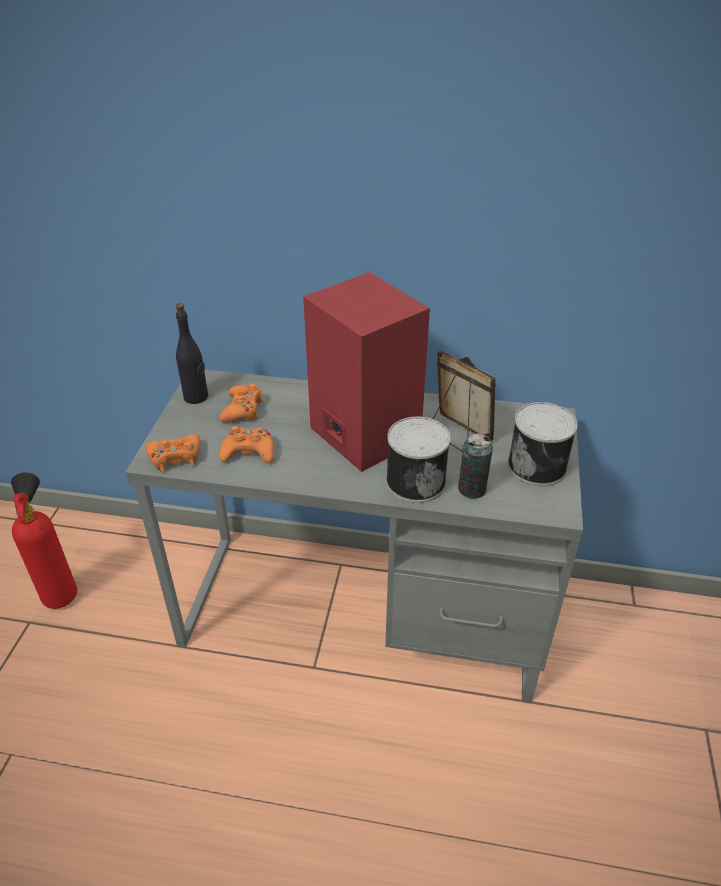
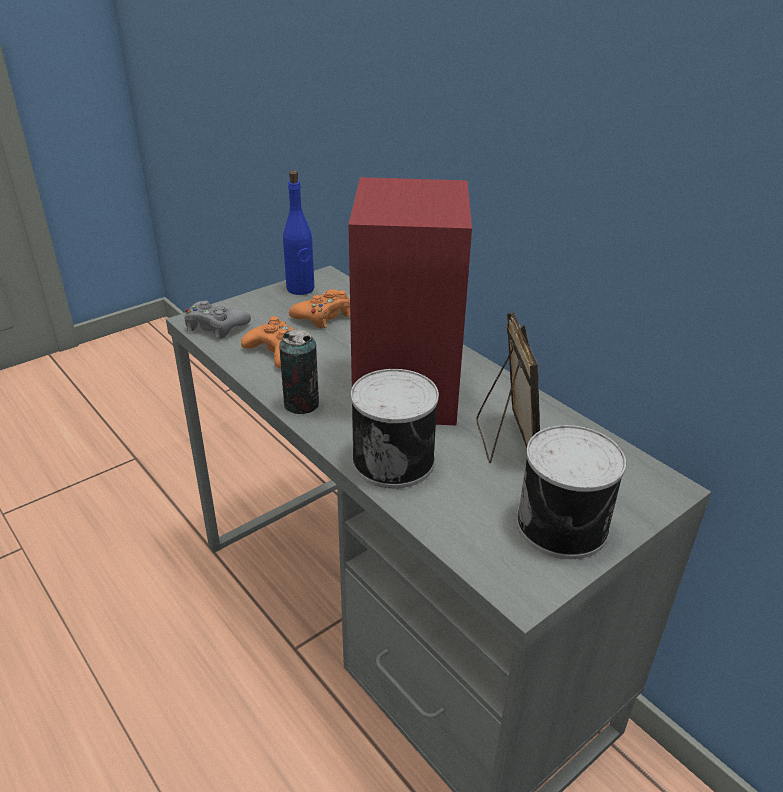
camera: 40 degrees right, 5 degrees down
(60, 591) = (178, 448): fire extinguisher -> none
(175, 457) = (215, 326): orange game controller -> grey game controller
(196, 397) = (300, 289): black bottle -> blue bottle
(472, 489) = (445, 503): can -> can (301, 404)

